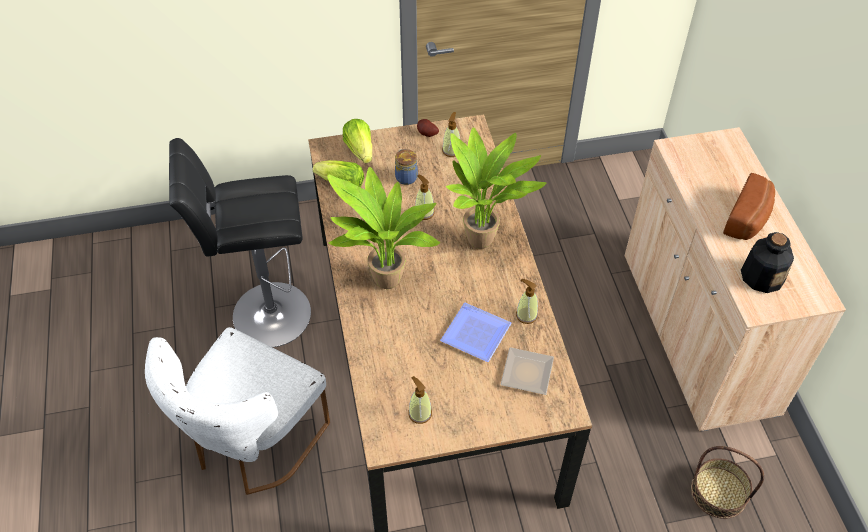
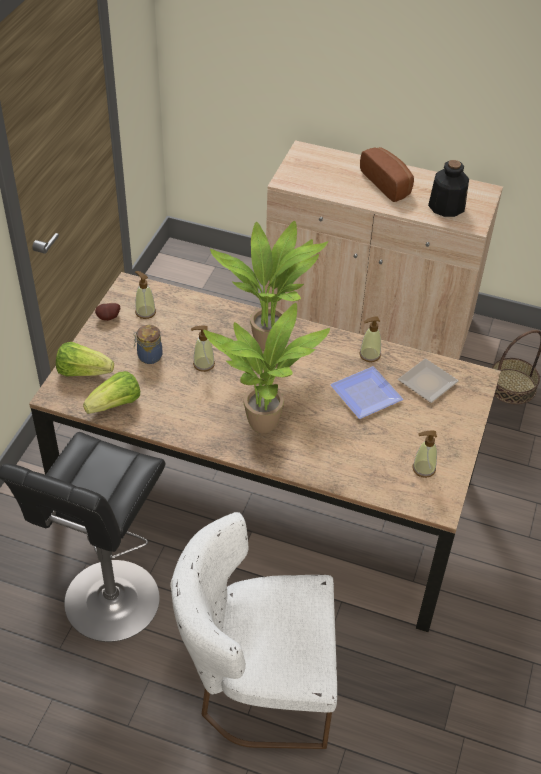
camera: 60 degrees left, 5 degrees down
(252, 444) = (257, 687): white chair -> white chair turned 120 degrees clockwise

